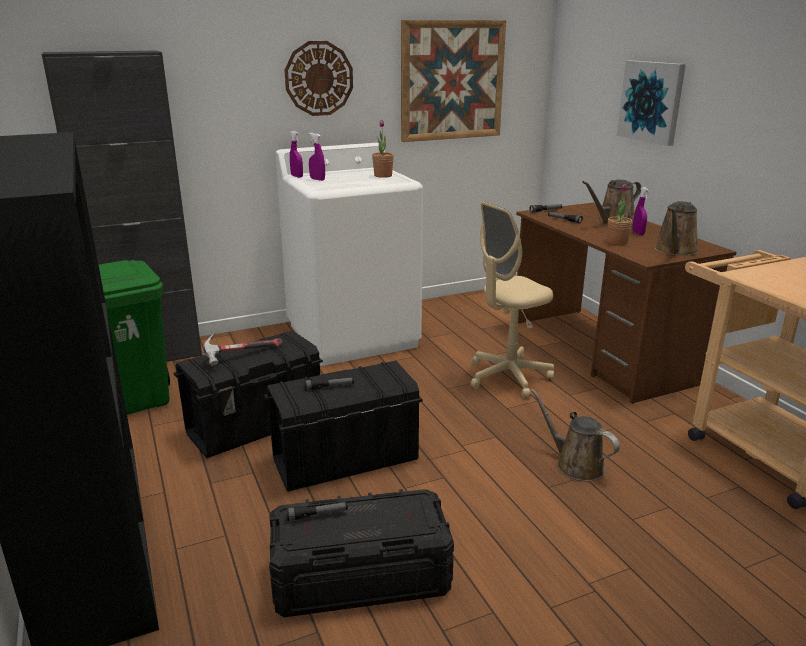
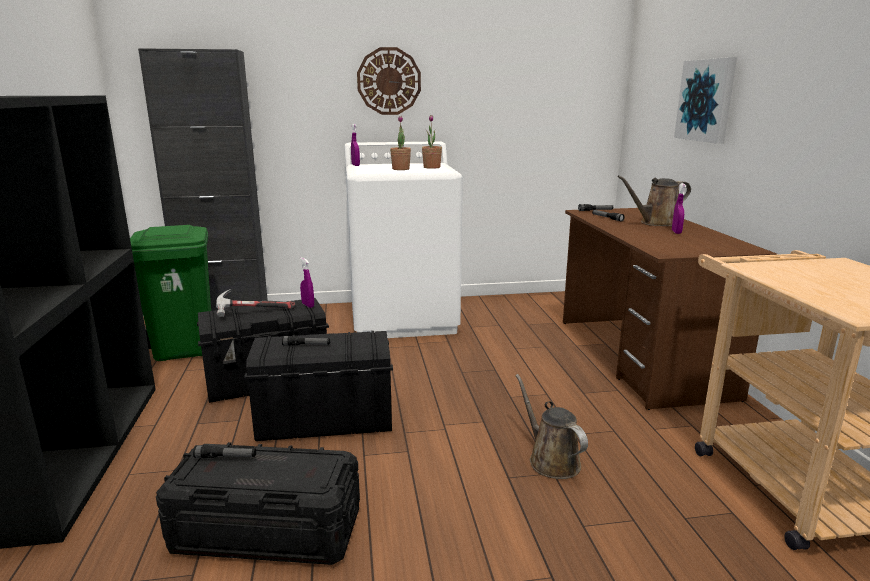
camera: 15 degrees right, 5 degrees down
(317, 179) = (370, 167): purple spray bottle -> purple spray bottle (308, 305)
(452, 81) = (520, 87): picture -> none
(508, 377) = (528, 369): beige office chair -> none
(617, 242) = (645, 238): potted plant -> potted plant (400, 169)
(675, 251) = (704, 248): brown watering can -> none

